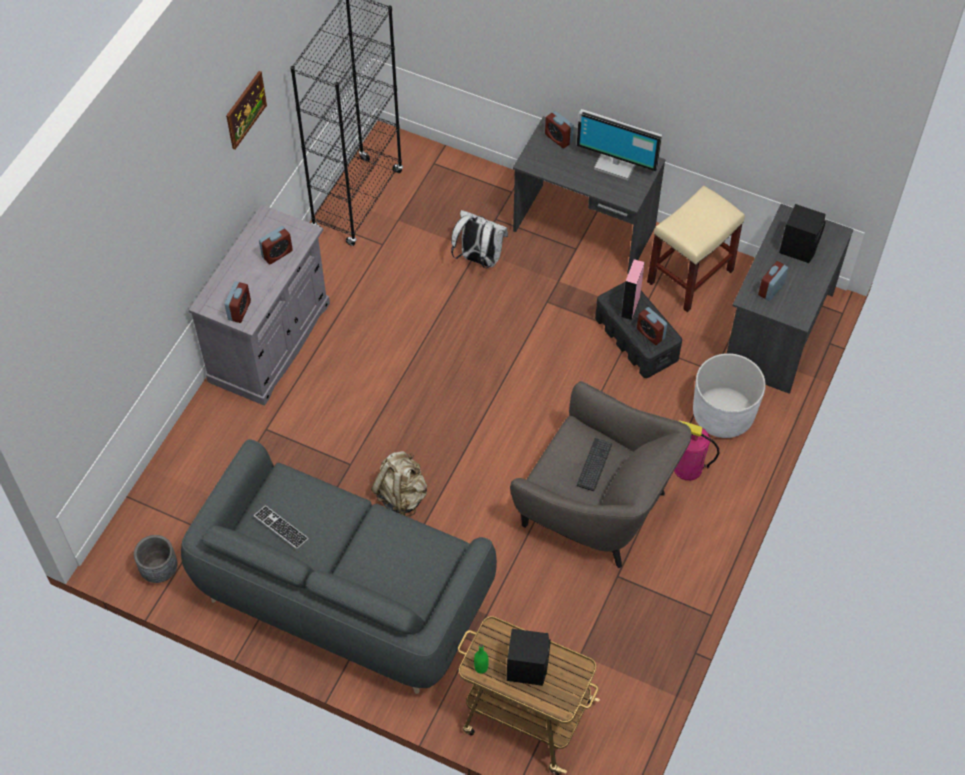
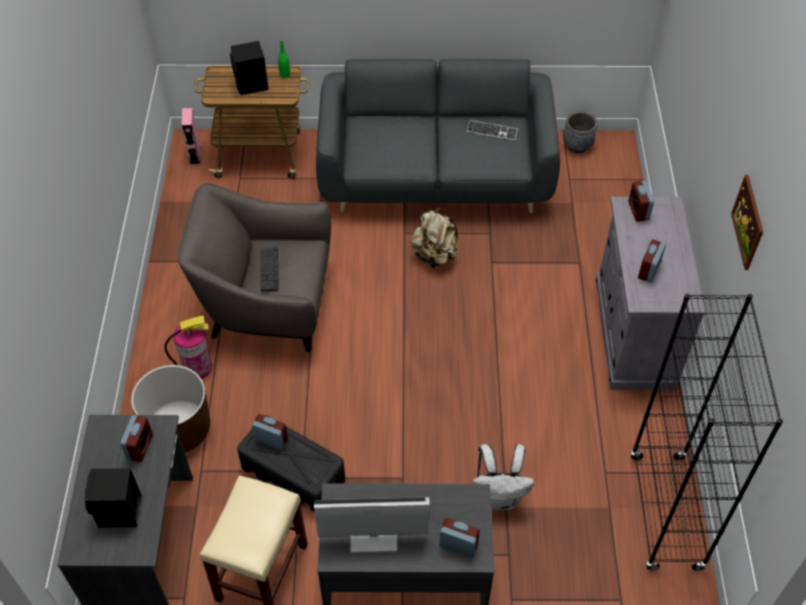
camera: 155 degrees right, 5 degrees down
(630, 307) = (303, 460): pink speaker -> pink speaker (195, 155)
(723, 415) = (179, 429): white planter -> brown planter

